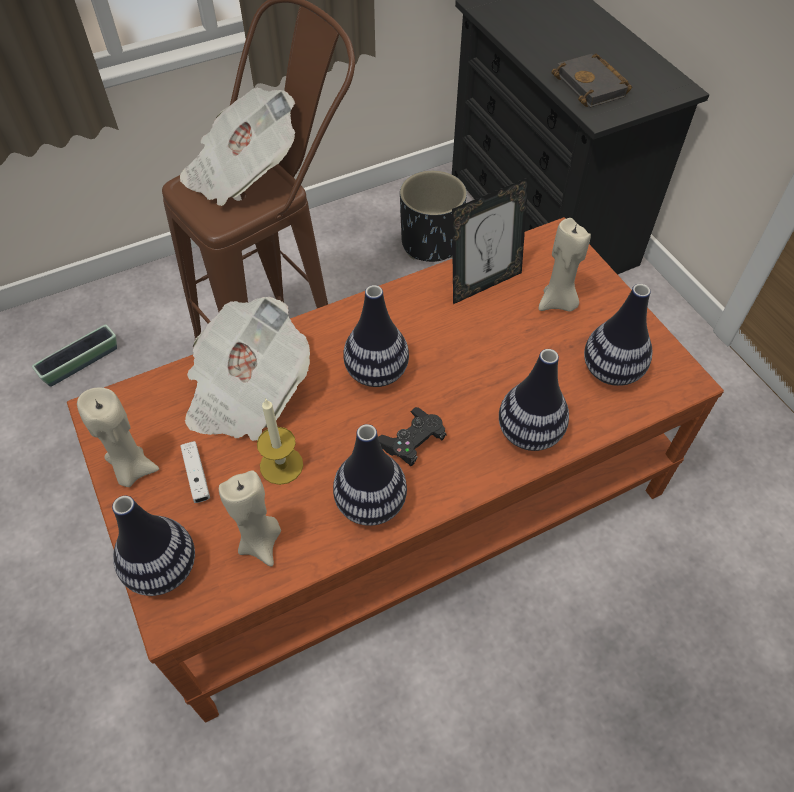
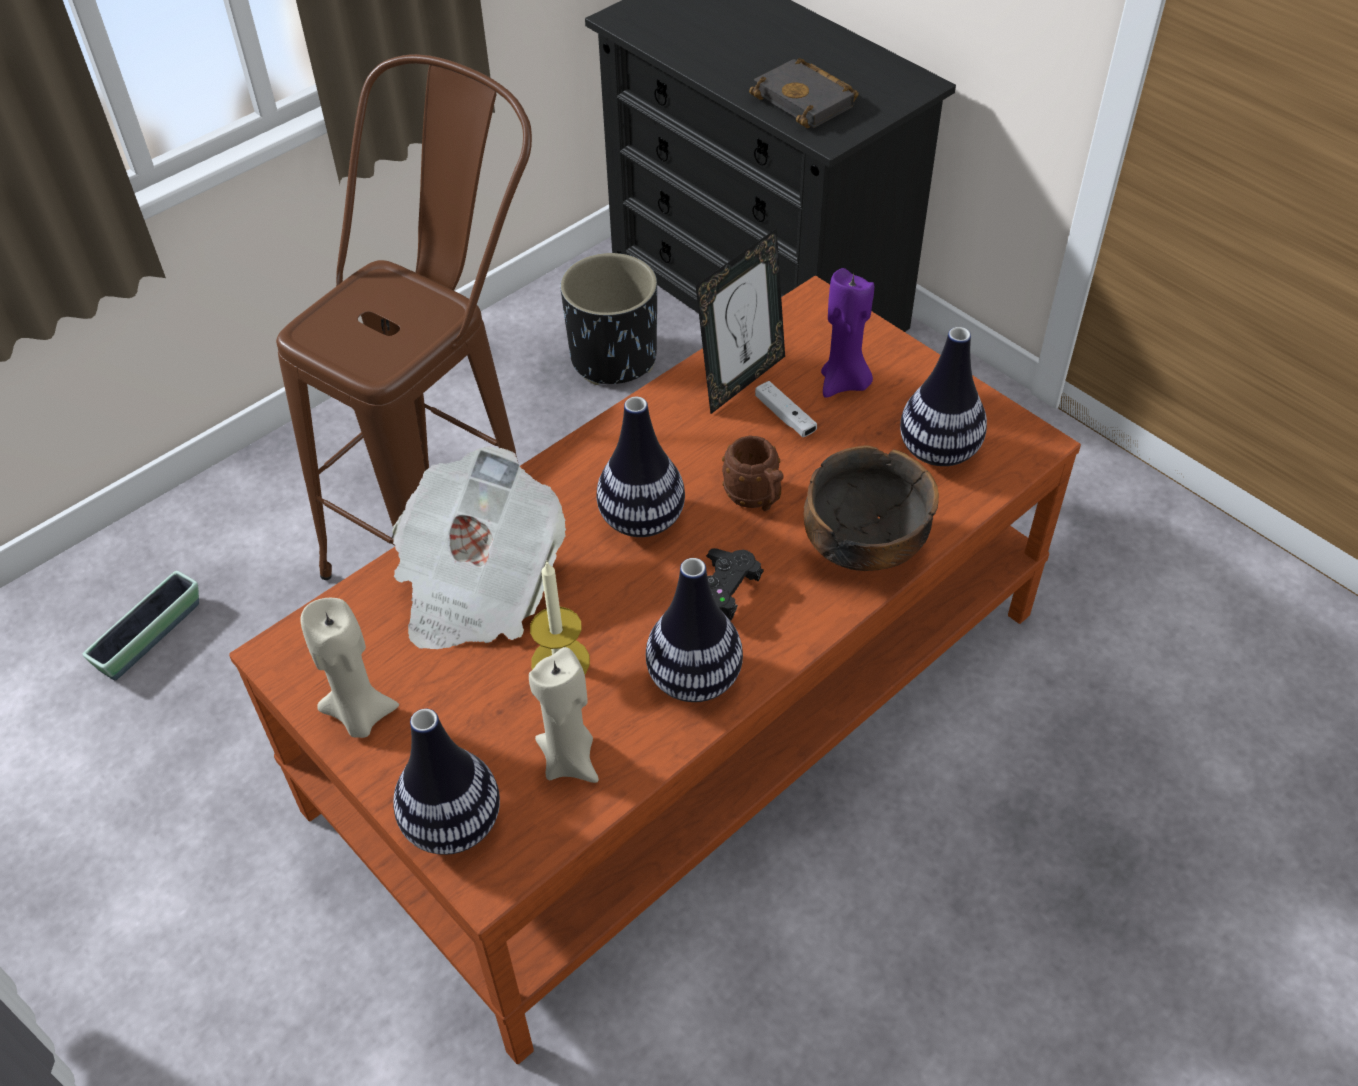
camera: 15 degrees left, 5 degrees down
(196, 476) = (452, 702): white game controller -> white game controller (785, 416)
(242, 173) = (382, 299): newspaper -> none
(463, 376) = (756, 499): none -> brown mug
(529, 432) = (862, 547): vase -> bowl
(558, 302) = (844, 383): beige candle -> purple candle

